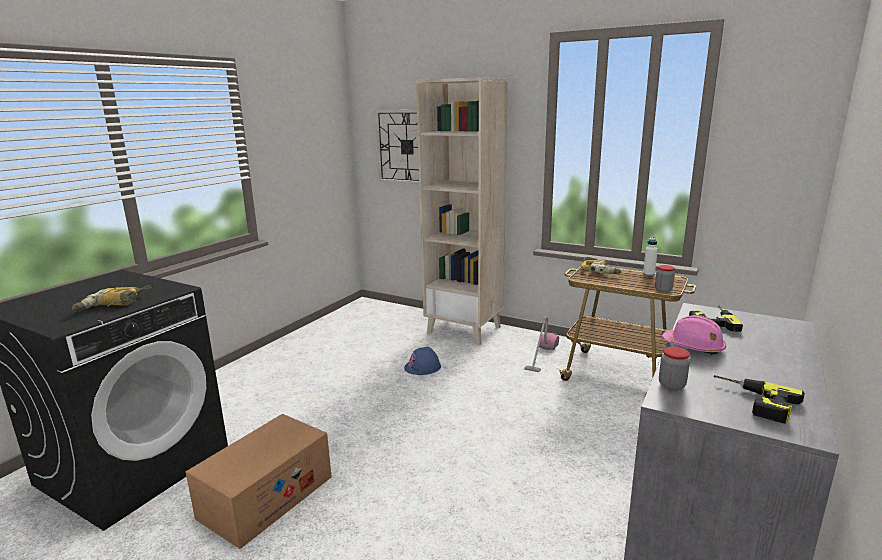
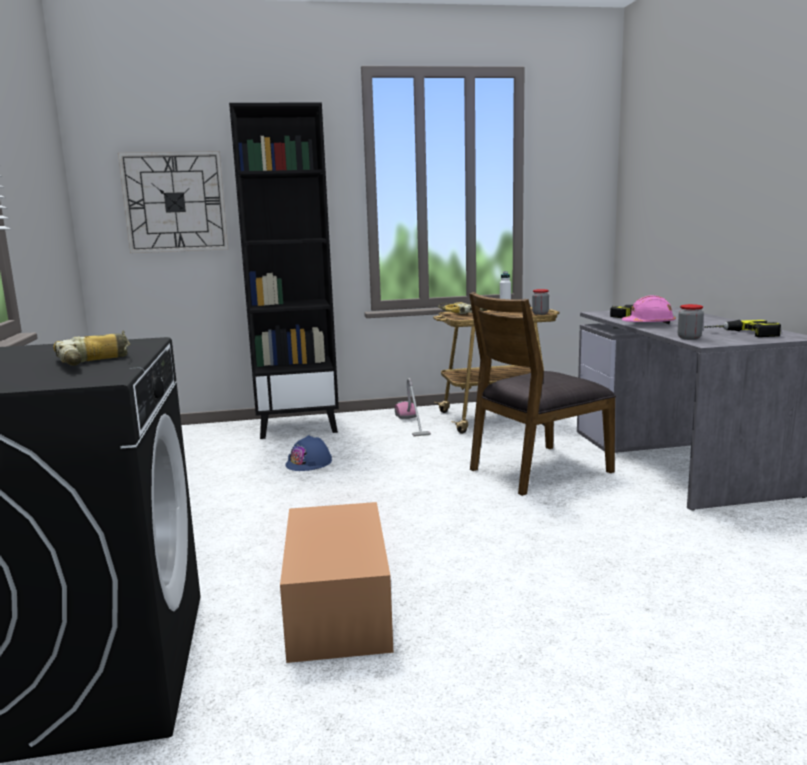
camera: 40 degrees left, 5 degrees down
(465, 330) = (299, 426): beige bookcase -> black bookcase
(563, 446) = (538, 470): none -> brown chair

